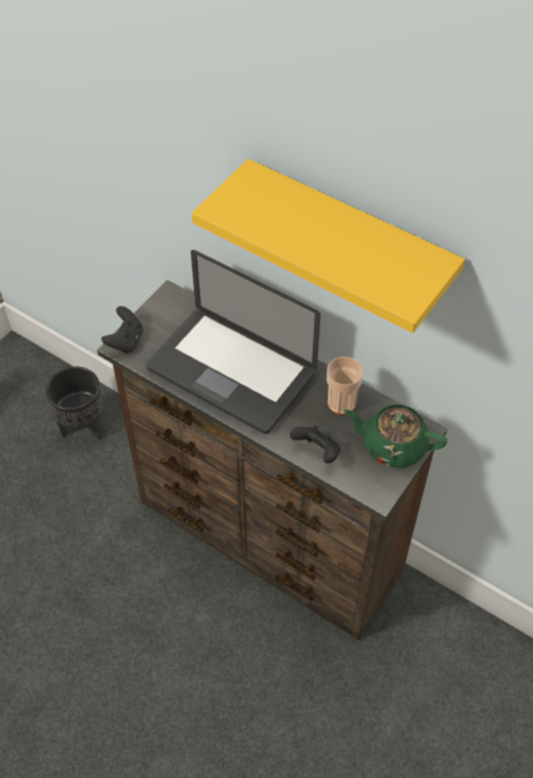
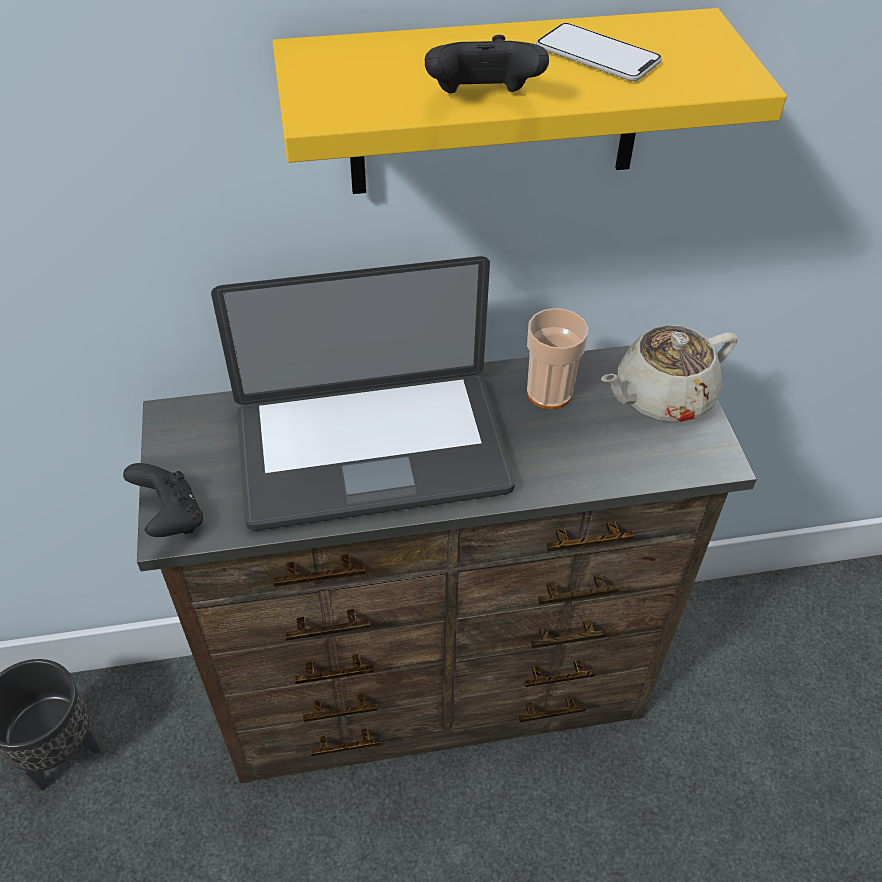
camera: 45 degrees left, 5 degrees down
(317, 452) = (594, 467): black game controller -> black game controller (482, 101)
(364, 250) = (597, 55): none -> phone
(393, 445) = (661, 397): green teapot -> beige teapot

